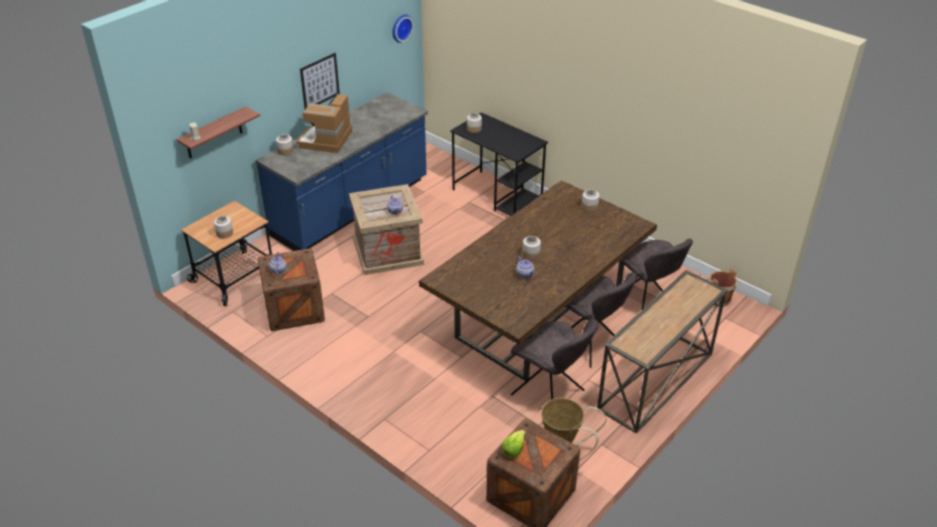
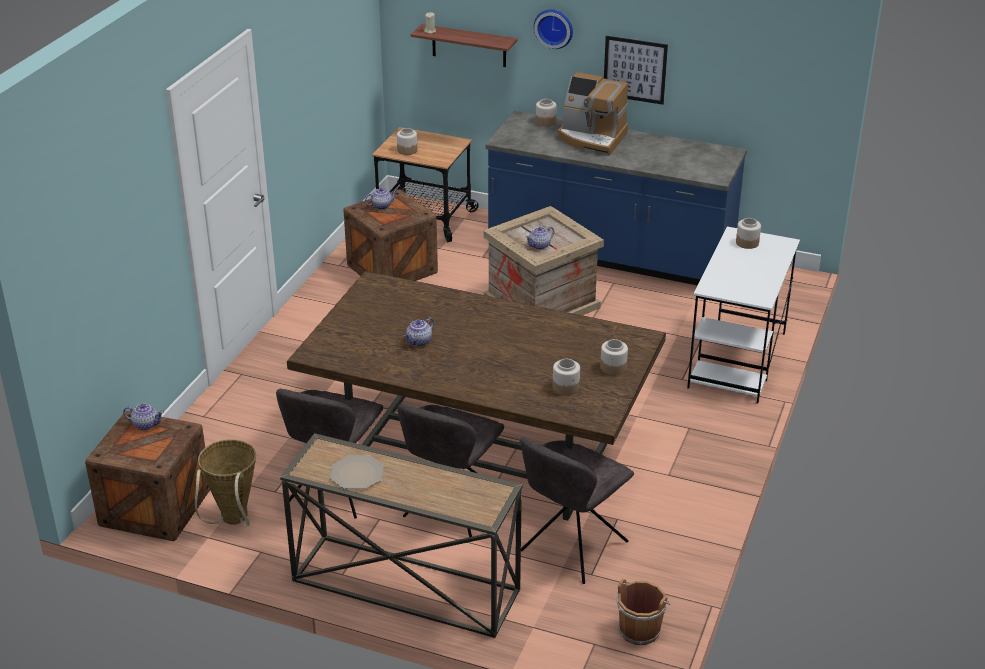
camera: 70 degrees right, 5 degrees down
(326, 139) = (592, 138): coffee machine -> coffee machine turned 150 degrees counterclockwise
(400, 27) = (797, 72): wall clock -> wall clock (554, 27)
(497, 195) = (737, 360): black desk -> white desk
(513, 449) = (145, 424): lettuce -> teapot
(531, 254) = (466, 338): jar -> jar (566, 387)
(655, 333) = (356, 473): none -> plate

